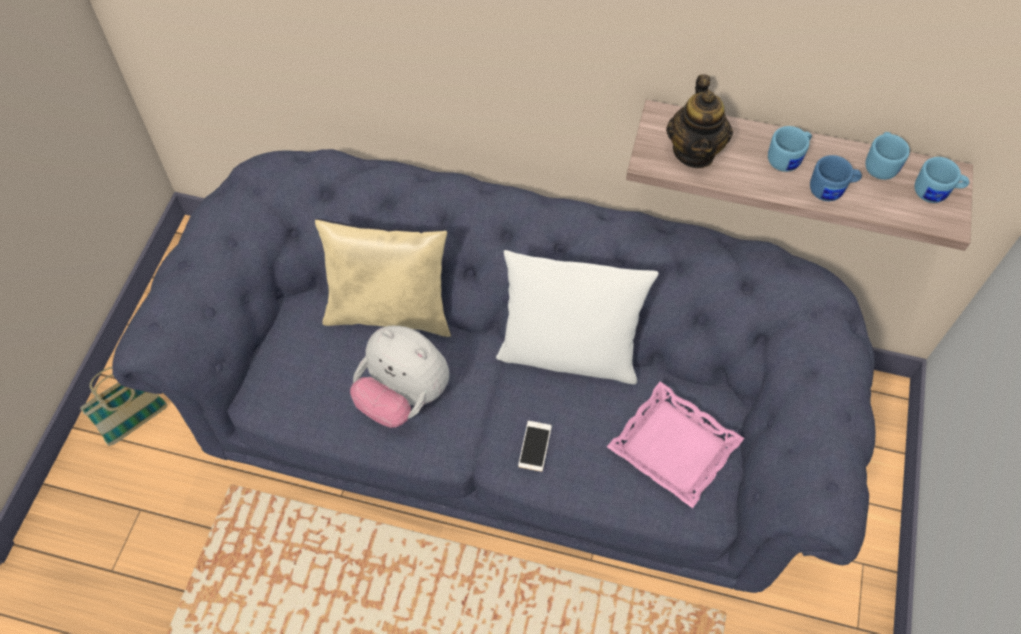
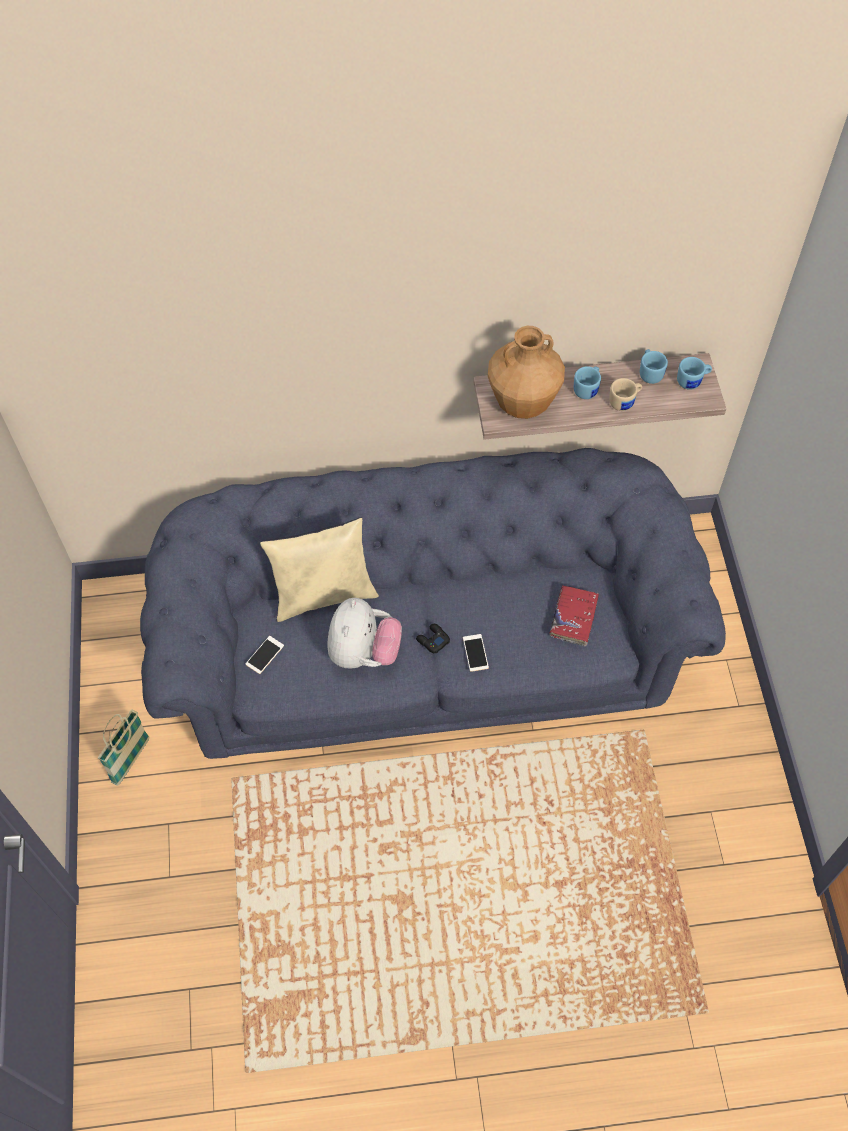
camera: 20 degrees left, 0 degrees up
(289, 358) = (264, 655): none -> phone
(403, 396) = (364, 652): plush toy -> plush toy turned 90 degrees counterclockwise
(490, 411) = (432, 640): none -> black game controller
(568, 353) = (470, 578): white pillow -> none
(674, 447) = (573, 618): pink tray -> red book
(694, 151) = (523, 404): teapot -> brown vase
(831, 190) = (625, 402): blue mug -> beige mug

